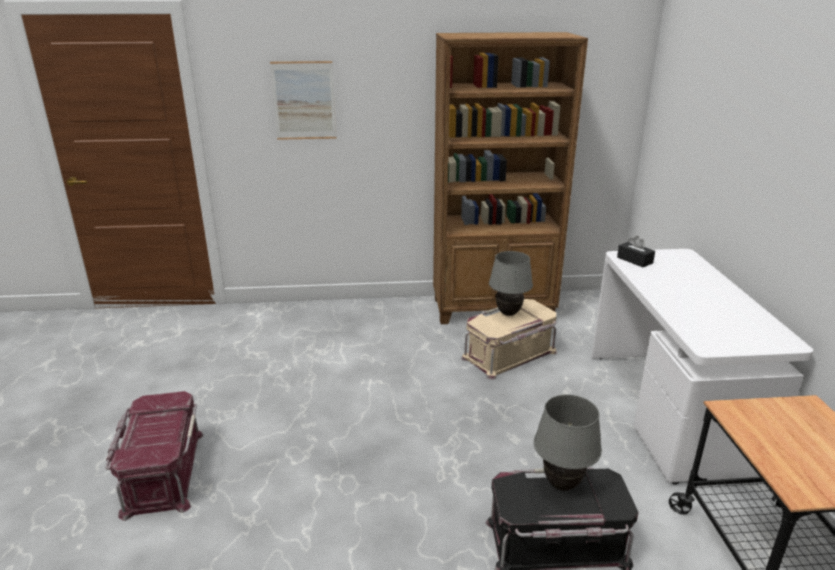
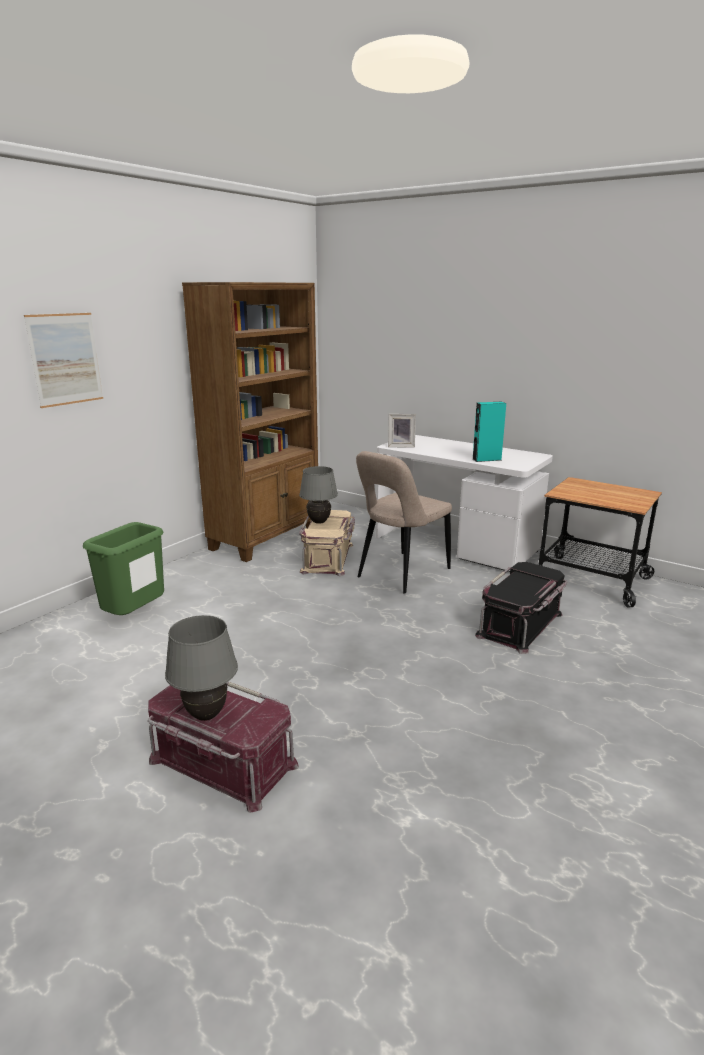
camera: 50 degrees left, 5 degrees down
(300, 332) = (135, 617): none -> green trash can
(543, 409) = (400, 574): none -> beige chair
(562, 484) = (514, 579): grey table lamp -> grey table lamp (206, 715)
(634, 260) = (401, 446): black tissue box -> picture frame
(691, 318) = (486, 459): none -> turquoise speaker

